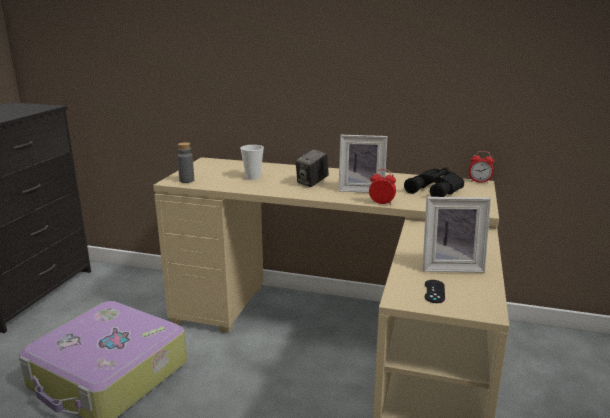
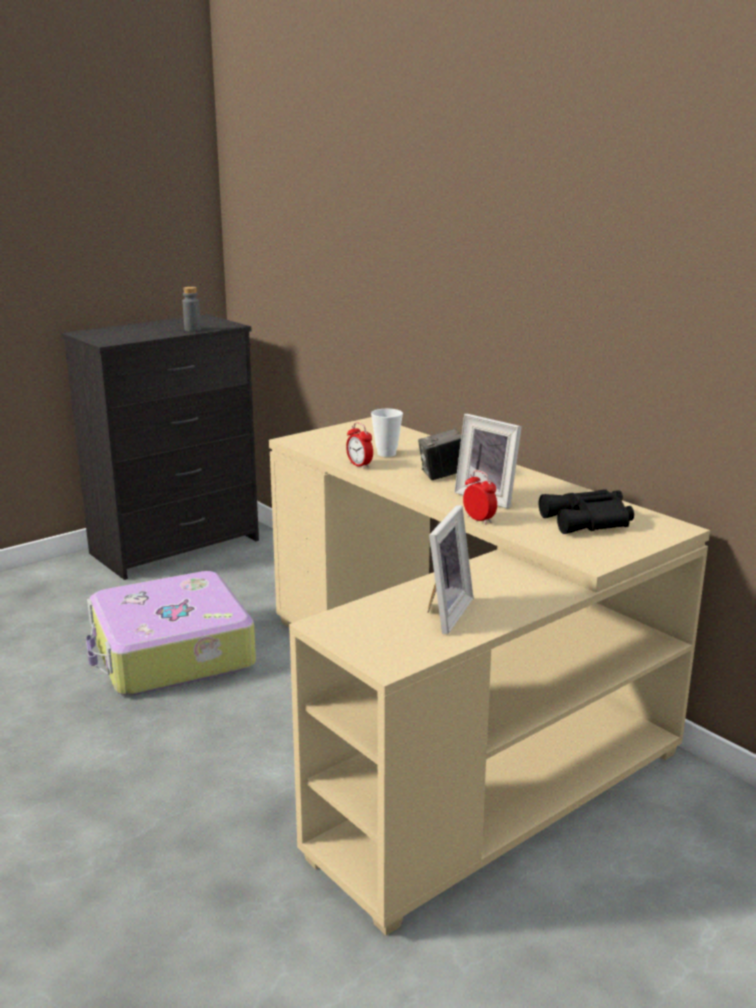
camera: 35 degrees right, 0 degrees up
(186, 180) = (309, 442): grey bottle -> grey bottle (192, 330)
(434, 291) = (371, 630): black game controller -> none
(450, 266) = (443, 613): picture frame -> picture frame turned 105 degrees counterclockwise
(479, 182) = (681, 526): alarm clock -> alarm clock (359, 465)

